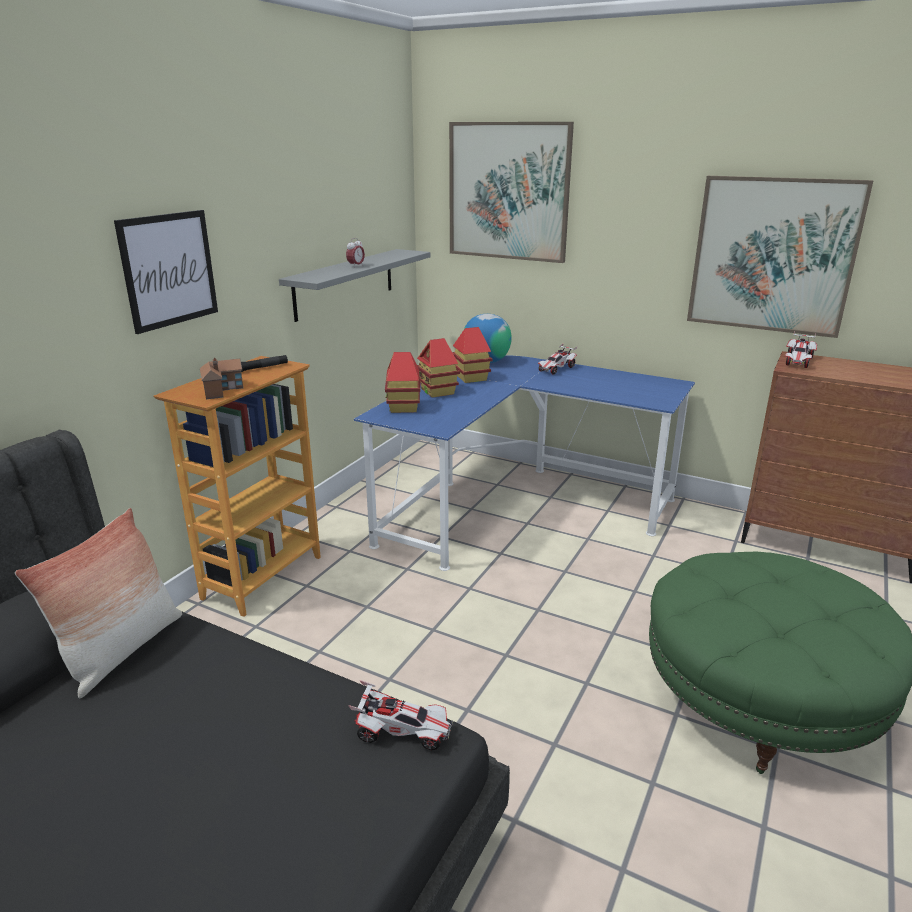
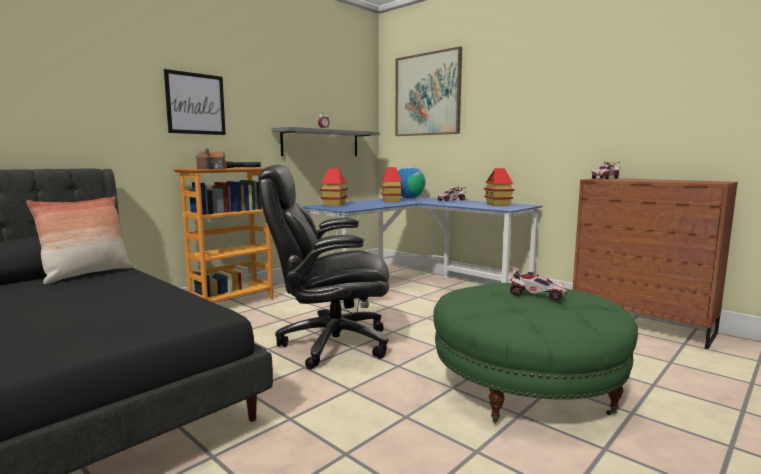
camera: 15 degrees right, 15 degrees down
(402, 732) = (197, 308): toy car -> toy car (536, 295)
(438, 392) = (363, 202): toy house -> toy house (498, 205)
(469, 652) = (329, 344): none -> black office chair
(772, 255) = (587, 112): picture -> none

